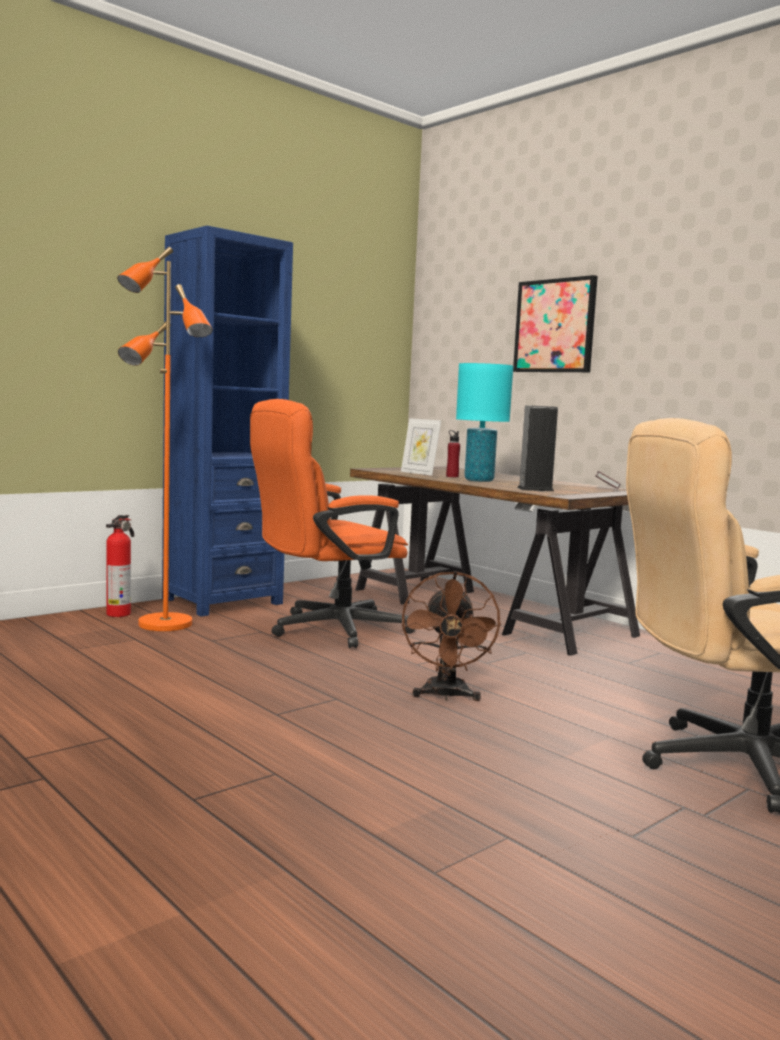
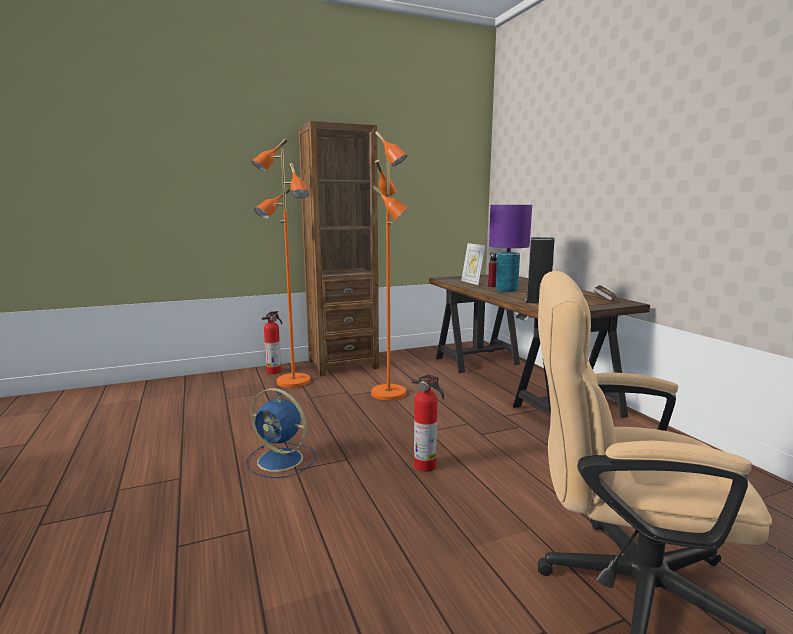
camera: 20 degrees right, 5 degrees up
(222, 601) = (342, 364): blue bookcase -> brown bookcase
(246, 707) = (282, 460): none -> blue fan
(327, 630) = (390, 393): orange office chair -> orange floor lamp
(446, 696) = (426, 465): brown fan -> fire extinguisher
(479, 480) = (506, 290): turquoise table lamp -> purple table lamp
(555, 326) = (578, 169): picture -> none

